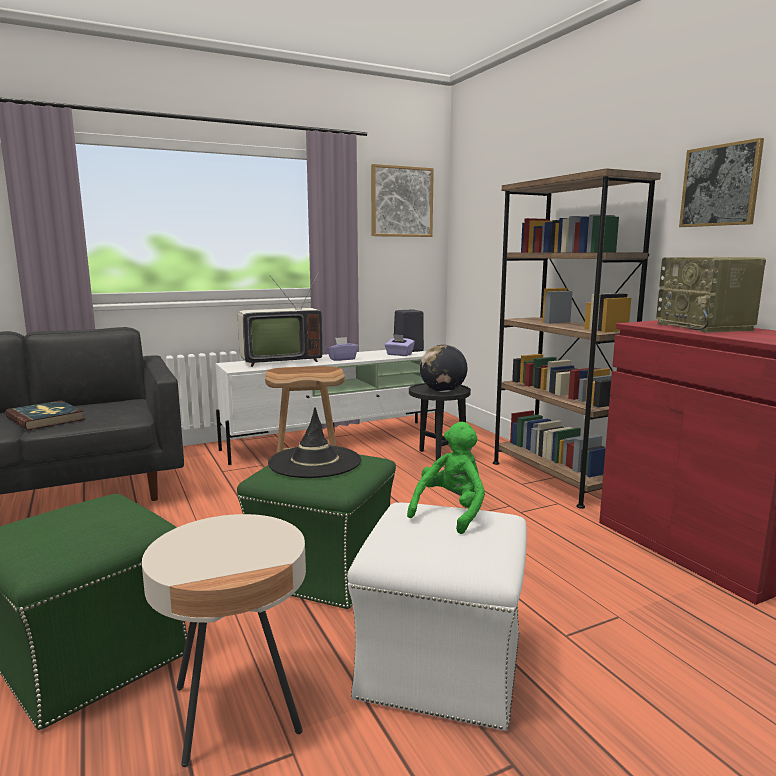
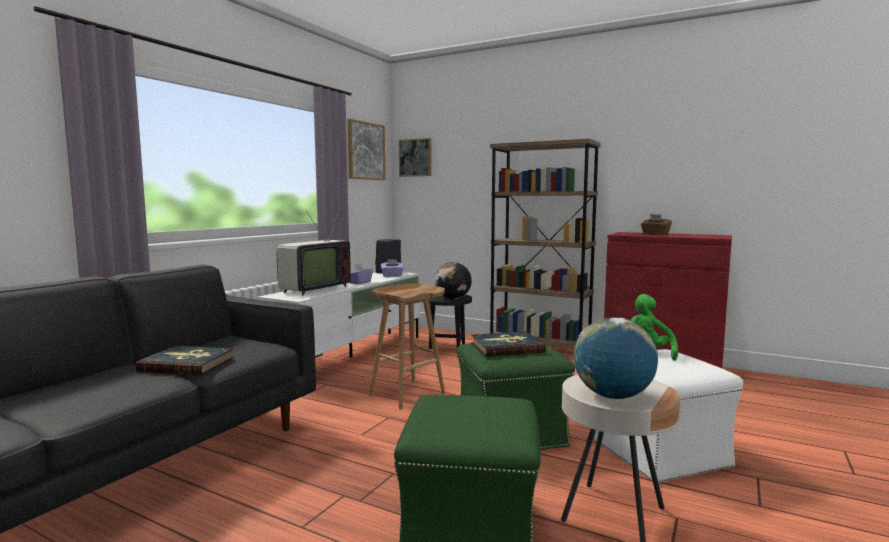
camera: 35 degrees left, 5 degrees down
(191, 553) = (613, 396): none -> globe
(314, 462) = (506, 347): black hat -> book
(705, 327) = (655, 234): radio -> brown tissue box
(720, 185) = (640, 153): picture -> picture (415, 157)

